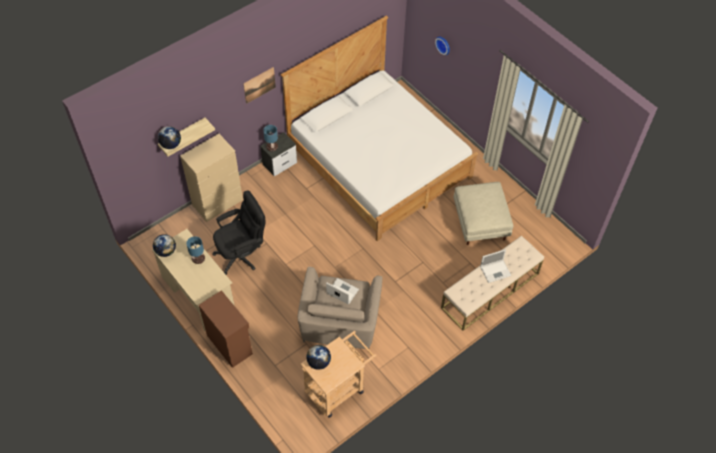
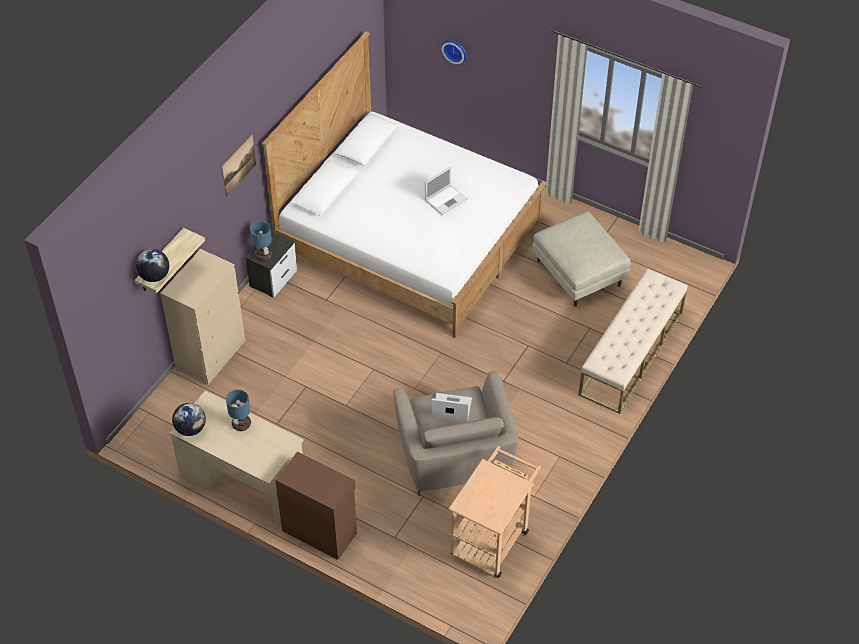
camera: 20 degrees left, 5 degrees down
(242, 254) = (279, 411): black office chair -> none
(318, 362) = (472, 498): globe -> none
(496, 271) = (636, 321): laptop -> laptop (446, 199)

